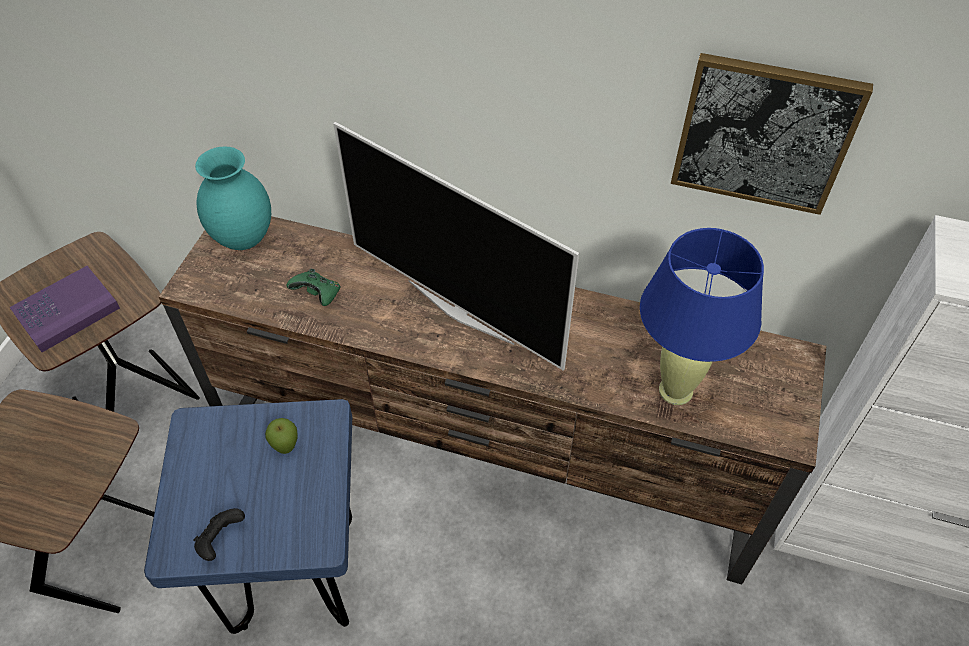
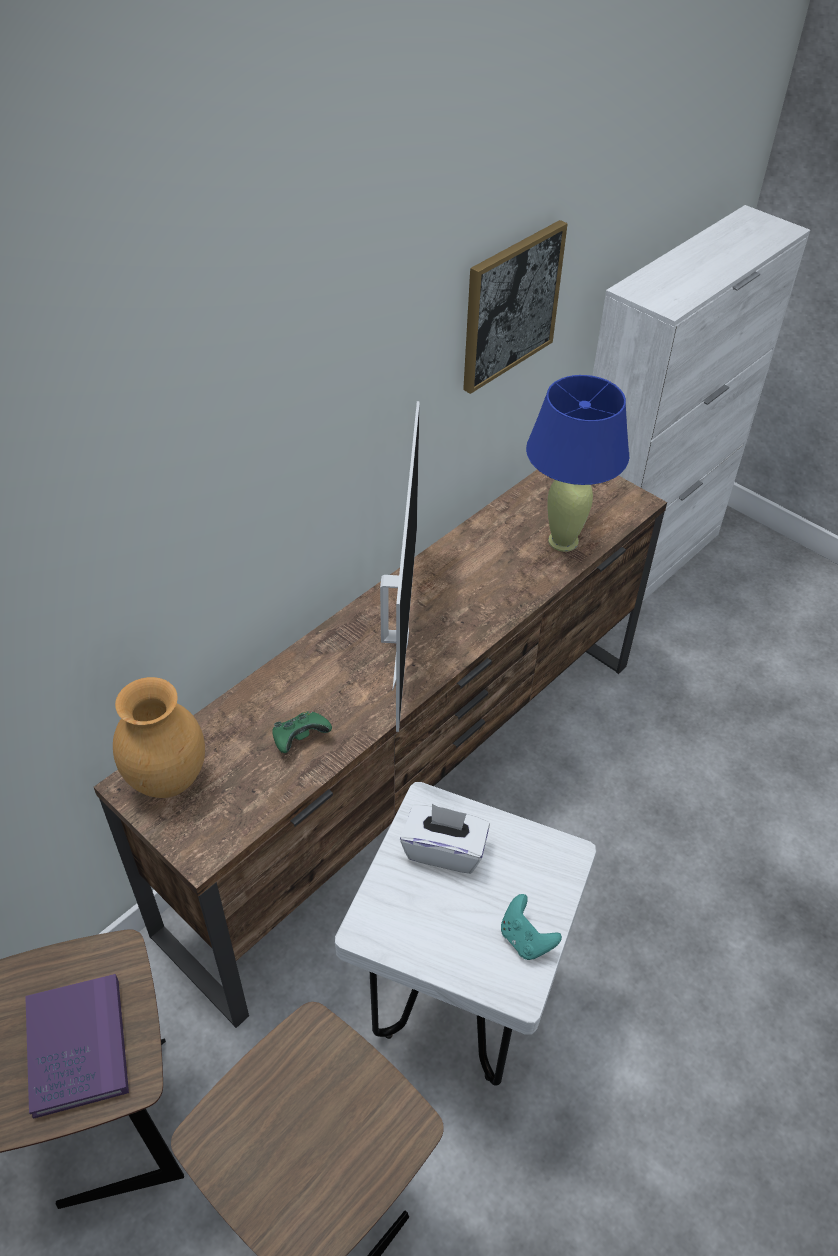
camera: 65 degrees left, 5 degrees down
(221, 540) = (525, 939): black game controller -> turquoise game controller
(244, 240) = (169, 780): turquoise vase -> brown vase
(286, 448) = (444, 850): apple -> white tissue box
(295, 578) = (457, 1007): blue stool -> white stool
(461, 310) = (395, 637): television -> television turned 60 degrees counterclockwise

